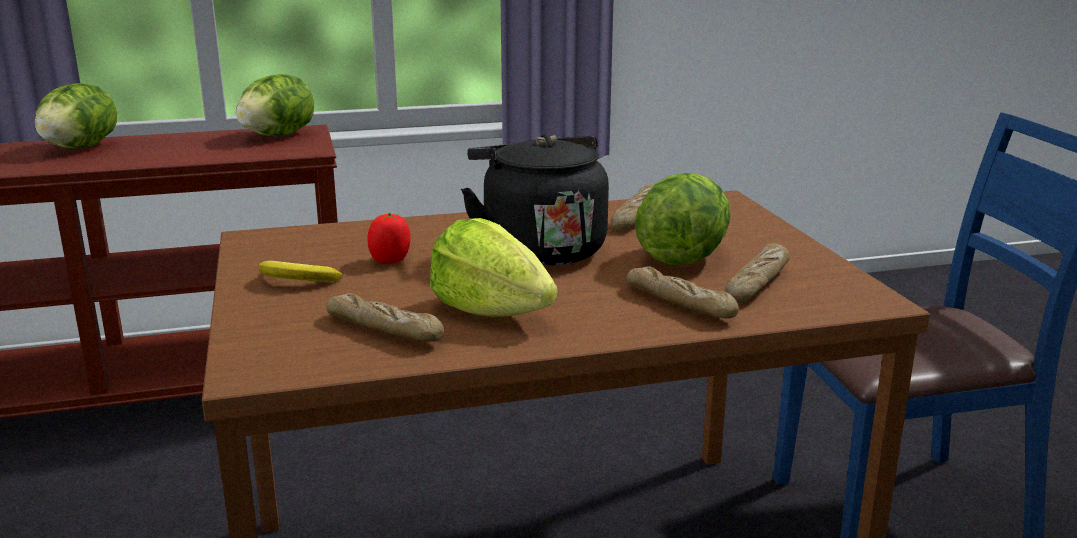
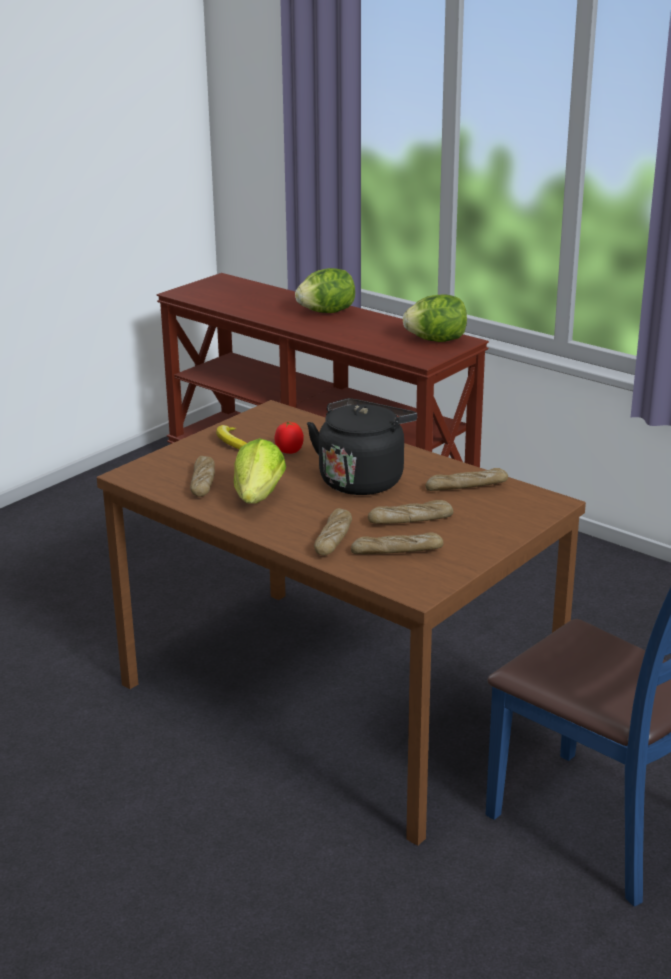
camera: 55 degrees right, 5 degrees up
(682, 257) = (410, 520): lettuce -> bread

